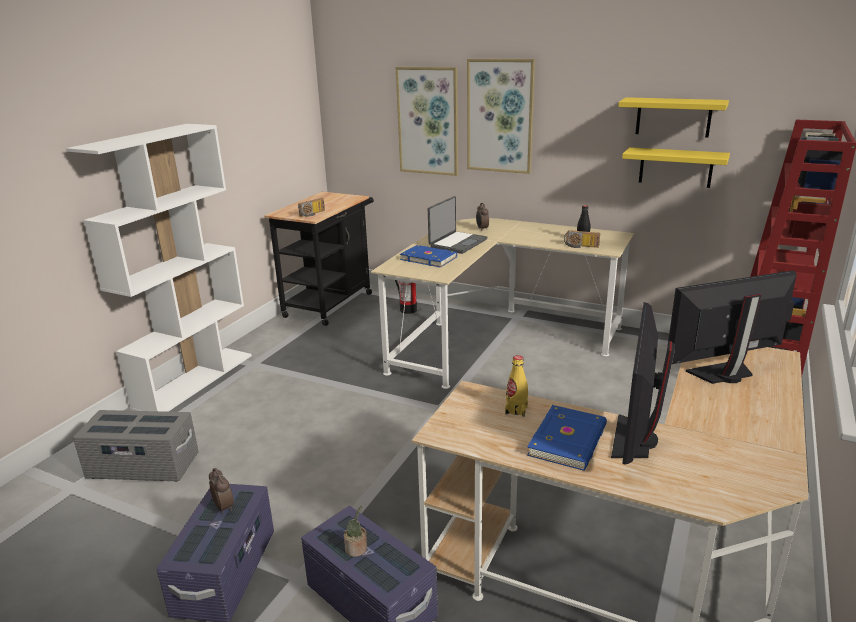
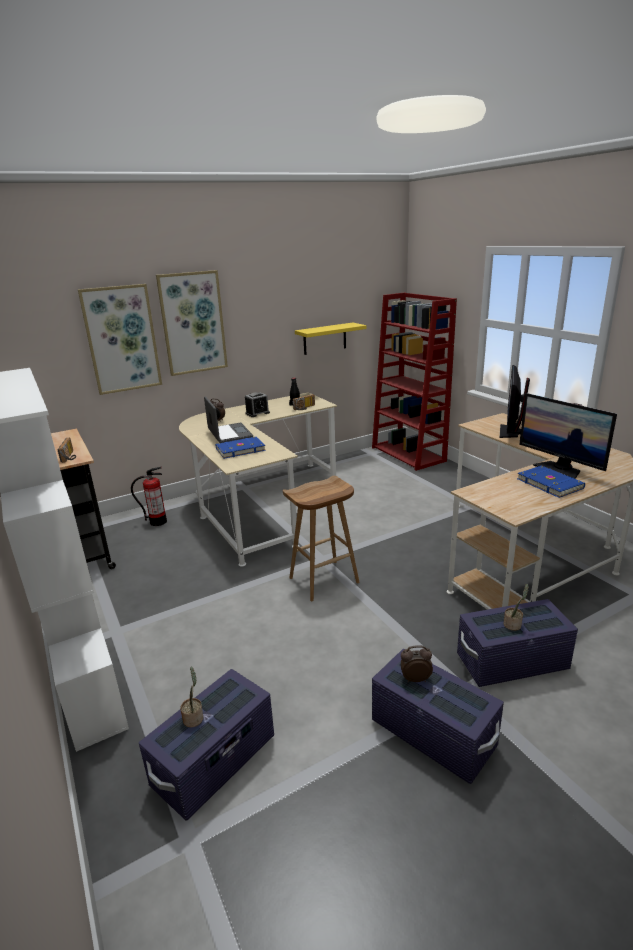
camera: 55 degrees left, 0 degrees up
(129, 419) = (194, 717): none -> potted plant
(143, 467) = (215, 761): grey storage box -> purple storage box
(404, 424) = (323, 581): none -> brown stool
(516, 410) = (504, 486): yellow bottle -> none
(529, 235) = (257, 413): none -> alarm clock
(673, 117) = (318, 303): yellow shelf -> none

